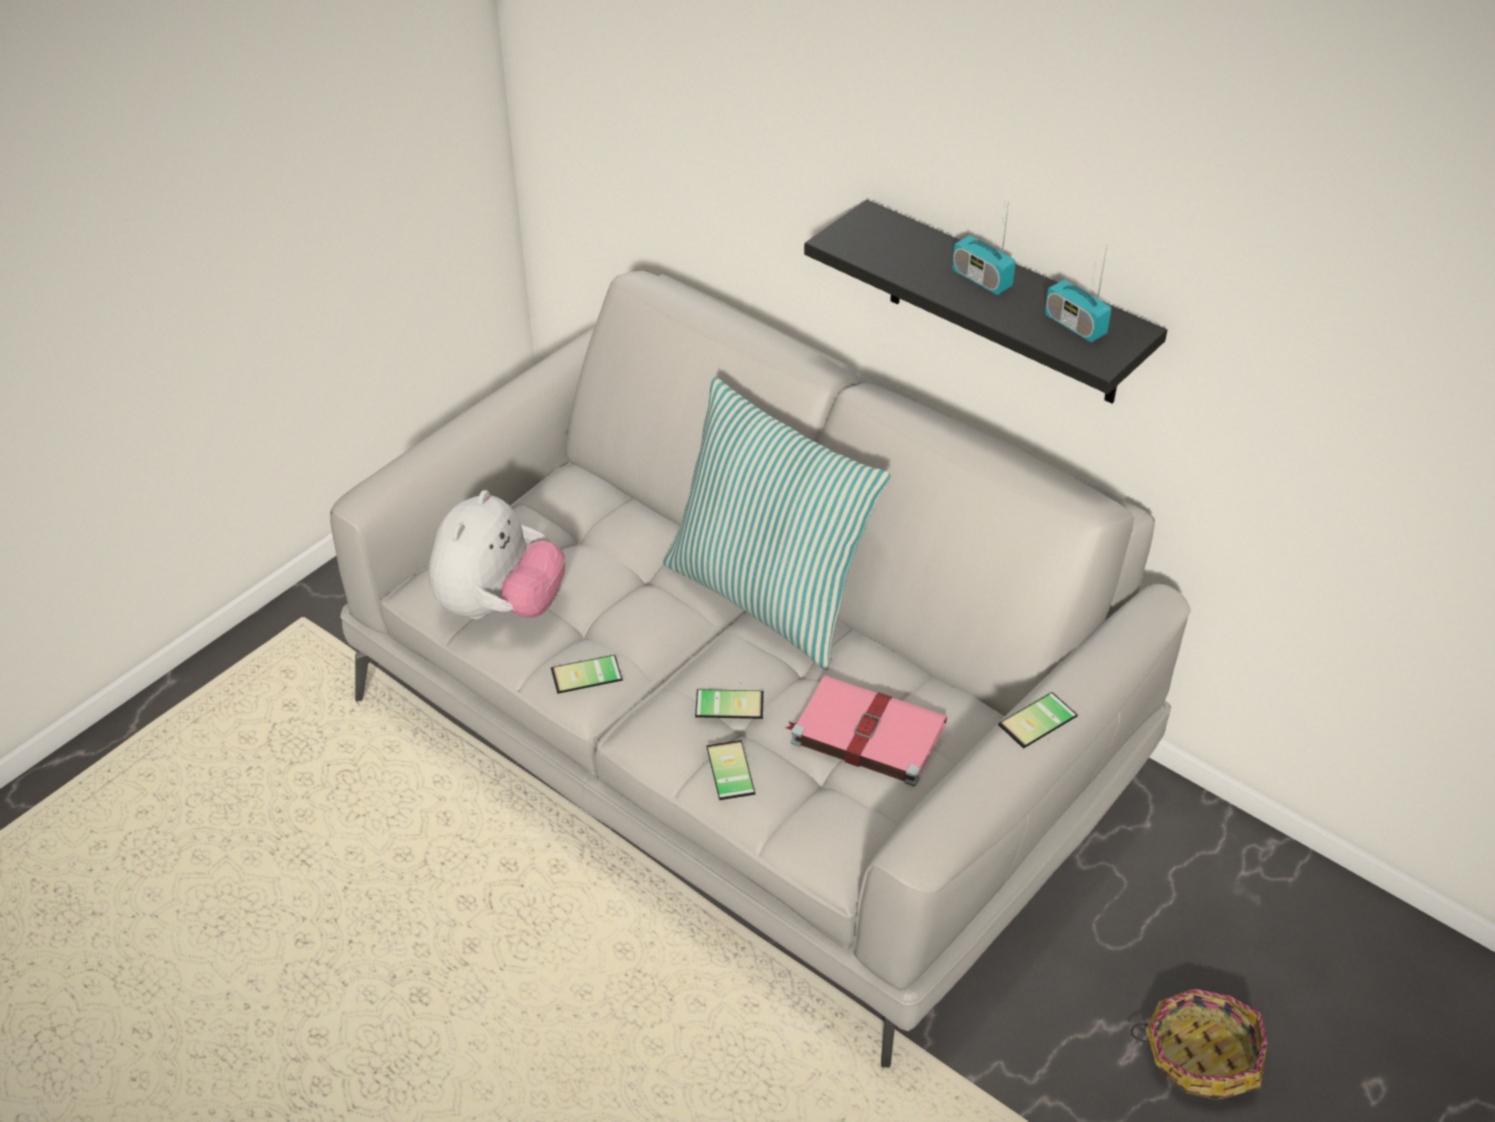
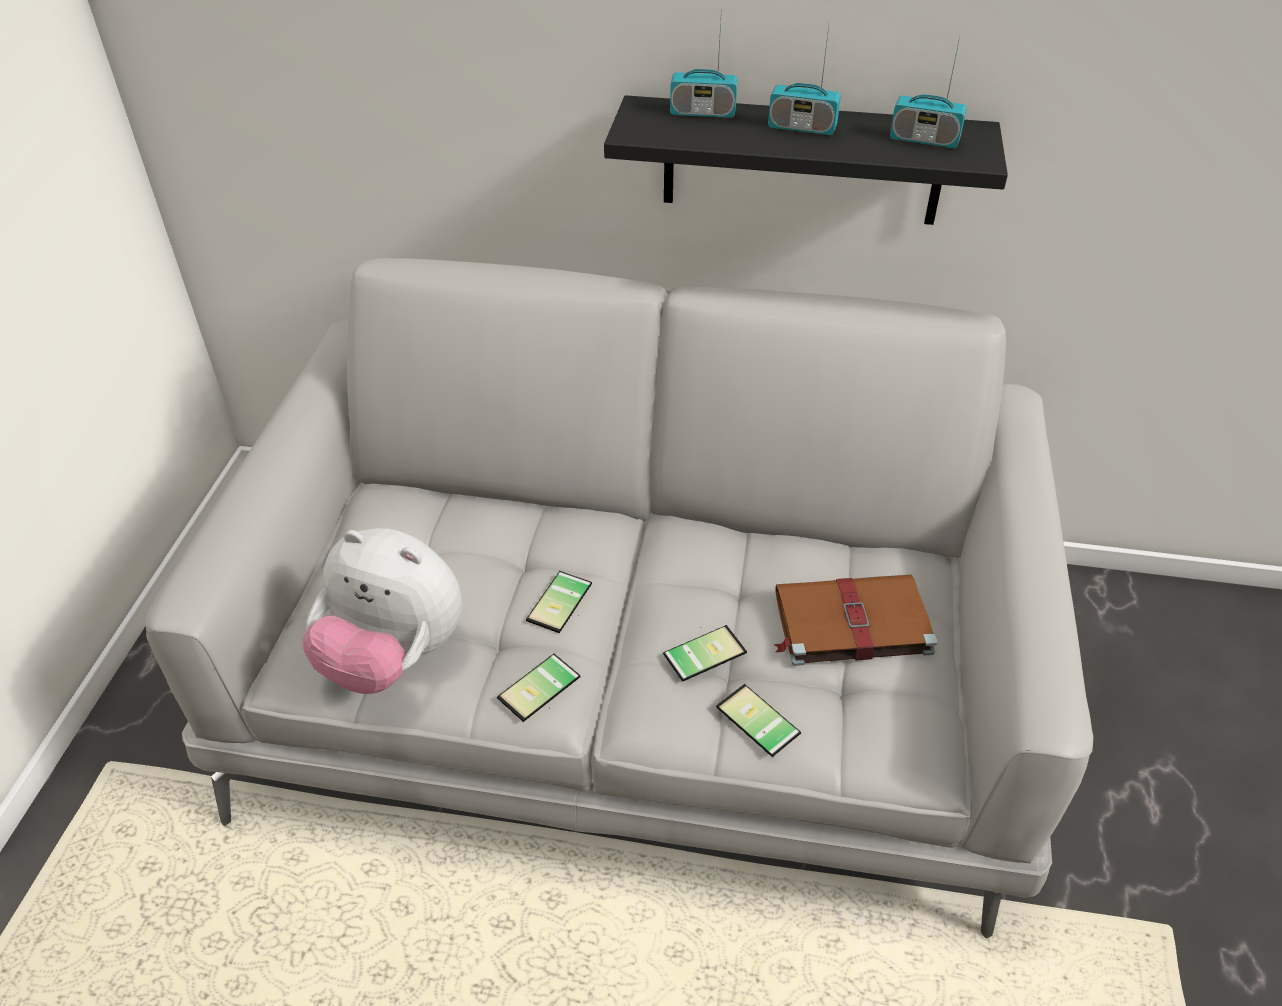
camera: 30 degrees left, 0 degrees up
(500, 607) = (393, 656): plush toy -> plush toy turned 120 degrees clockwise
(768, 596) = (655, 533): pillow -> none
(865, 732) = (849, 623): pink book -> brown book
(913, 238) = (702, 112): none -> radio
(1040, 723) = (1037, 540): phone -> phone (563, 603)
(1201, 1055) = (1201, 781): basket -> none

